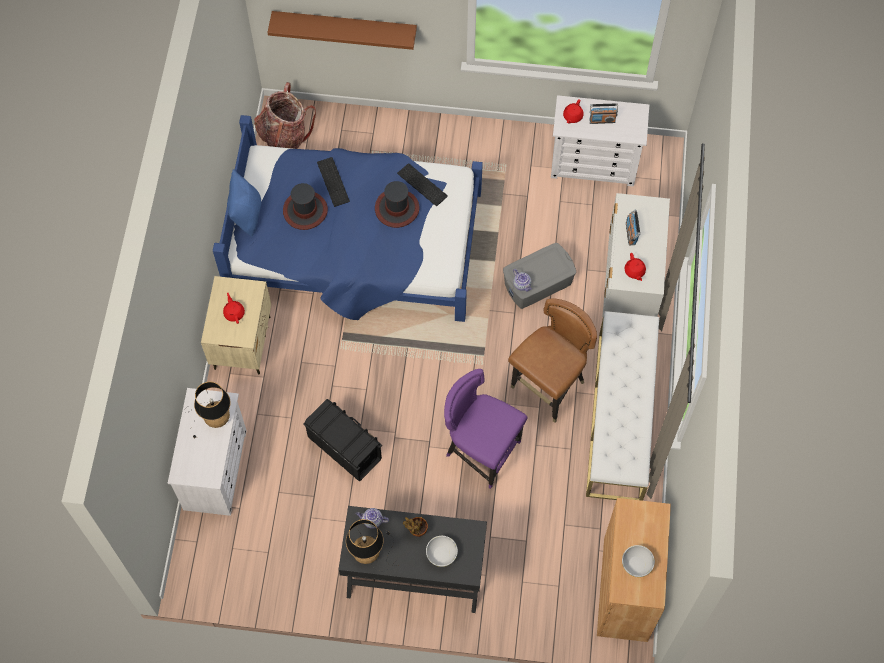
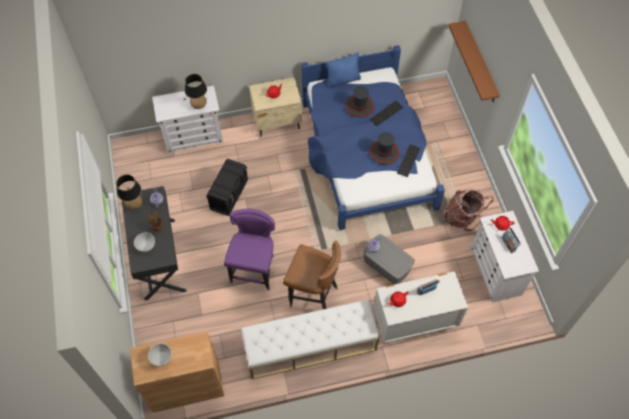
camera: 70 degrees right, 5 degrees down
(284, 136) = (422, 95): backpack -> backpack (462, 217)

